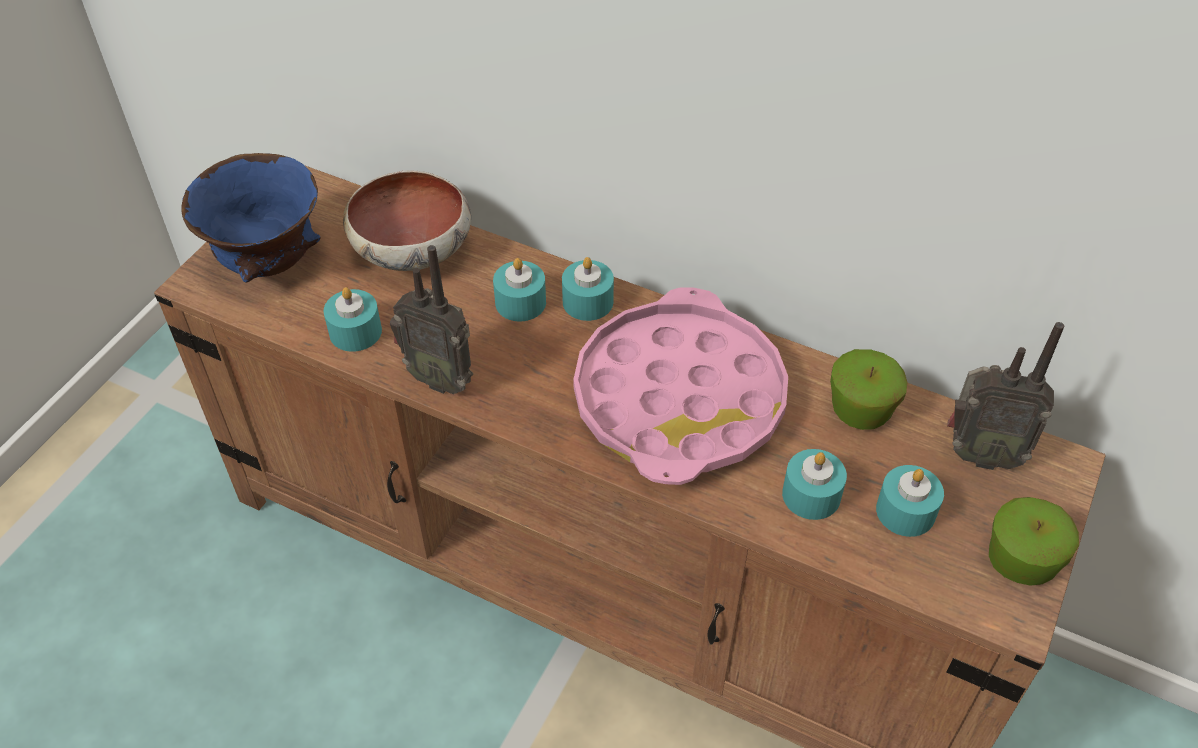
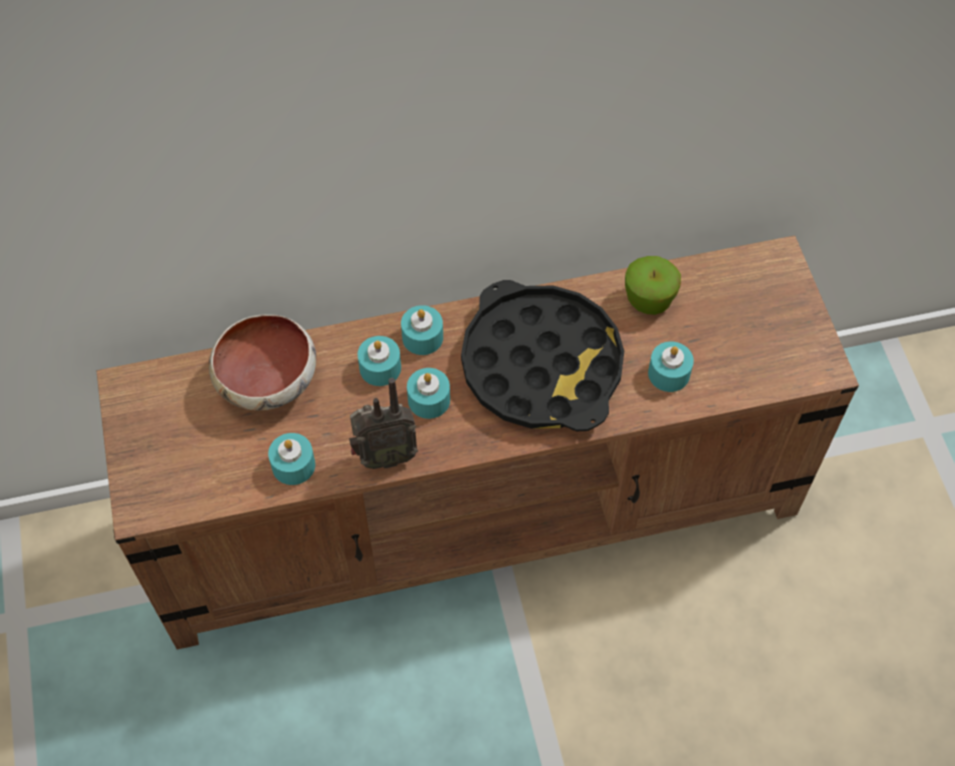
camera: 40 degrees left, 10 degrees up
(269, 264) = (177, 460): blue bowl -> none
(679, 398) = (541, 365): pink tray -> black tray
(905, 511) = (725, 347): turquoise candle -> turquoise candle (429, 400)
(980, 453) = (733, 281): radio -> none
(1020, 561) = (804, 334): apple -> none

